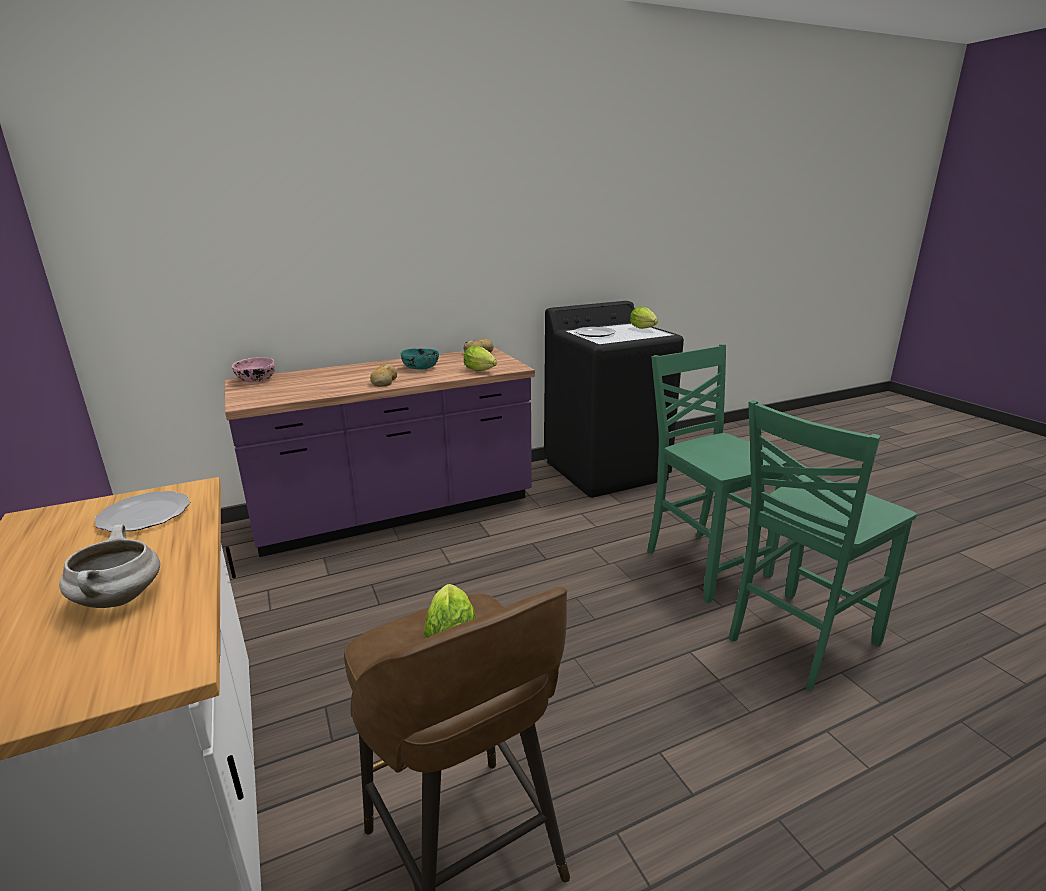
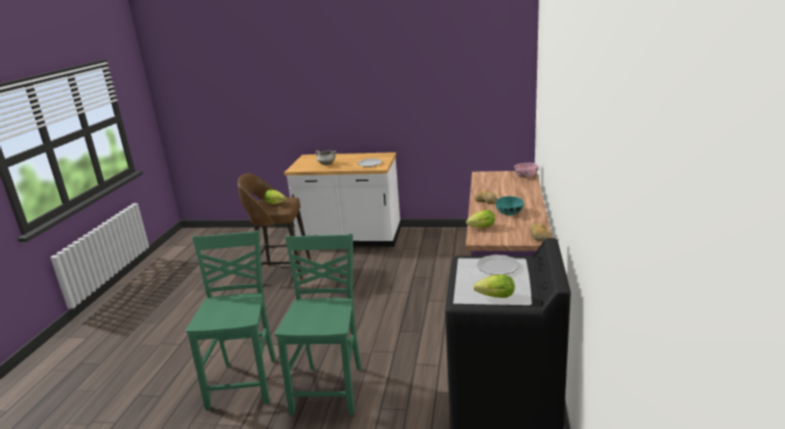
camera: 125 degrees right, 0 degrees up
(704, 563) = (330, 389): green chair -> green chair turned 90 degrees counterclockwise

